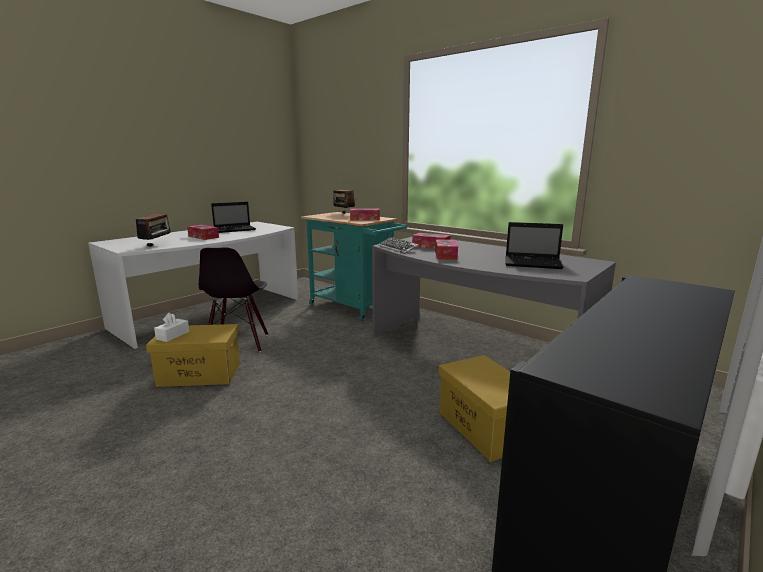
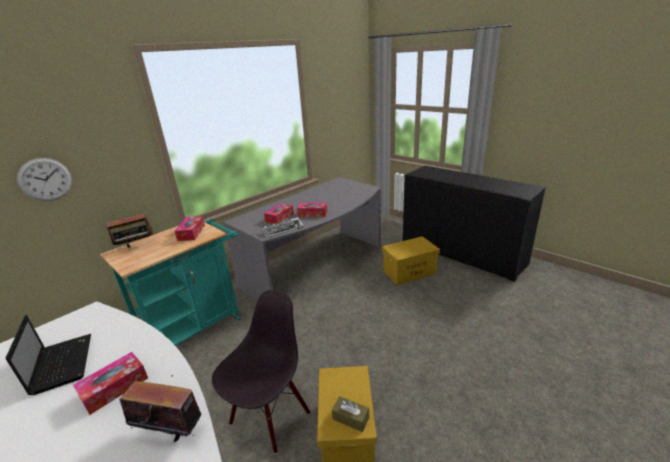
camera: 85 degrees left, 10 degrees up
(173, 335) = (350, 418): white tissue box -> brown tissue box
(238, 343) = (269, 416): black chair -> black chair turned 60 degrees counterclockwise
(341, 153) = (45, 179): none -> wall clock
(534, 263) = (342, 193): laptop -> none

